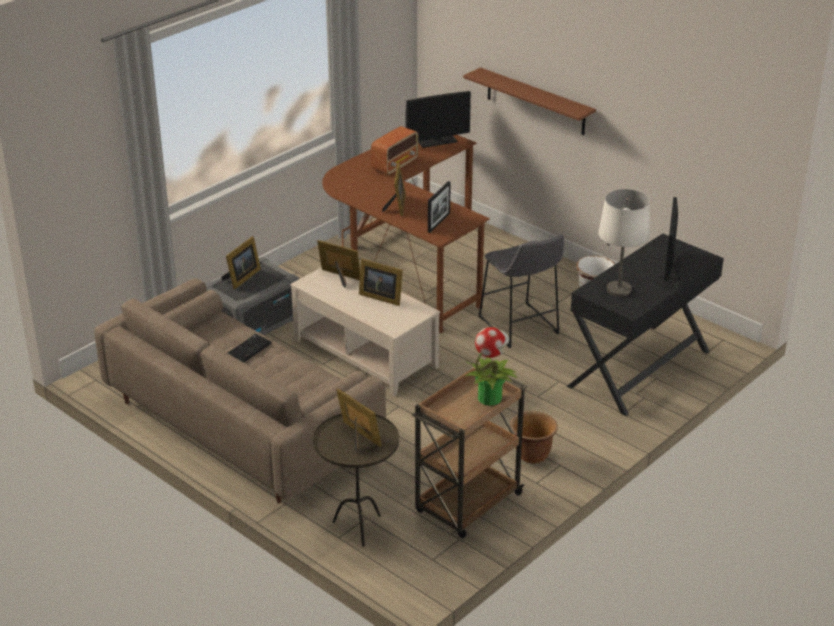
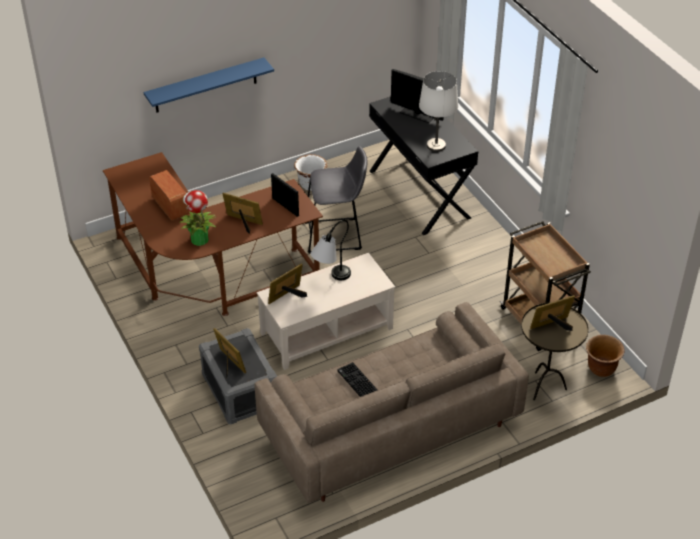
camera: 70 degrees left, 10 degrees up
(380, 296) = (330, 279): picture frame -> table lamp
(437, 141) = (144, 172): monitor -> none
(490, 397) = (546, 243): potted plant -> potted plant (199, 239)
(532, 455) = (496, 276): brown planter -> brown planter (601, 369)
(535, 102) = (205, 85): brown shelf -> blue shelf

